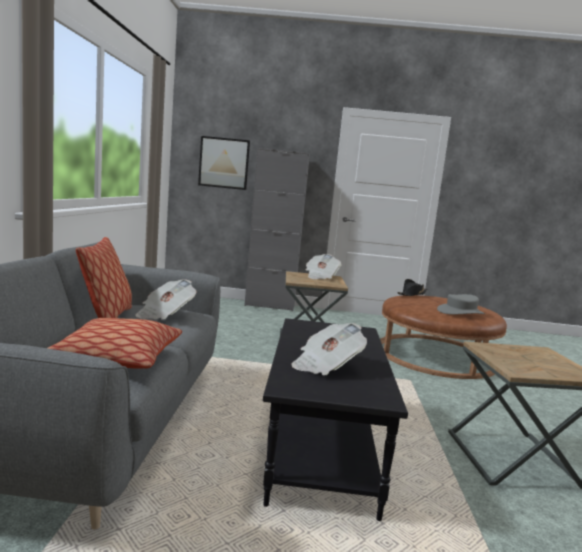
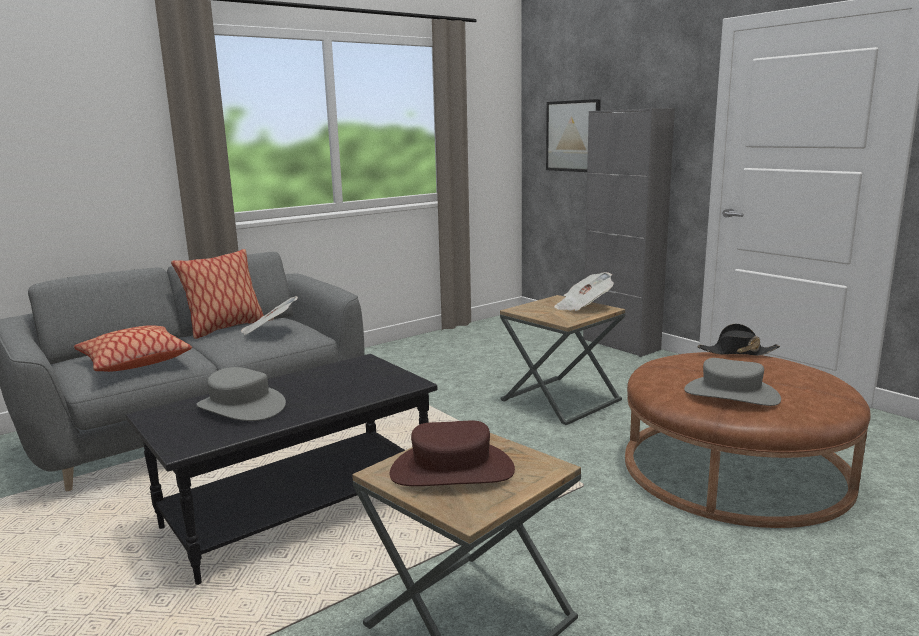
camera: 50 degrees right, 5 degrees up
(326, 366) = (241, 407): newspaper -> grey hat
(530, 362) = (452, 471): none -> brown hat

